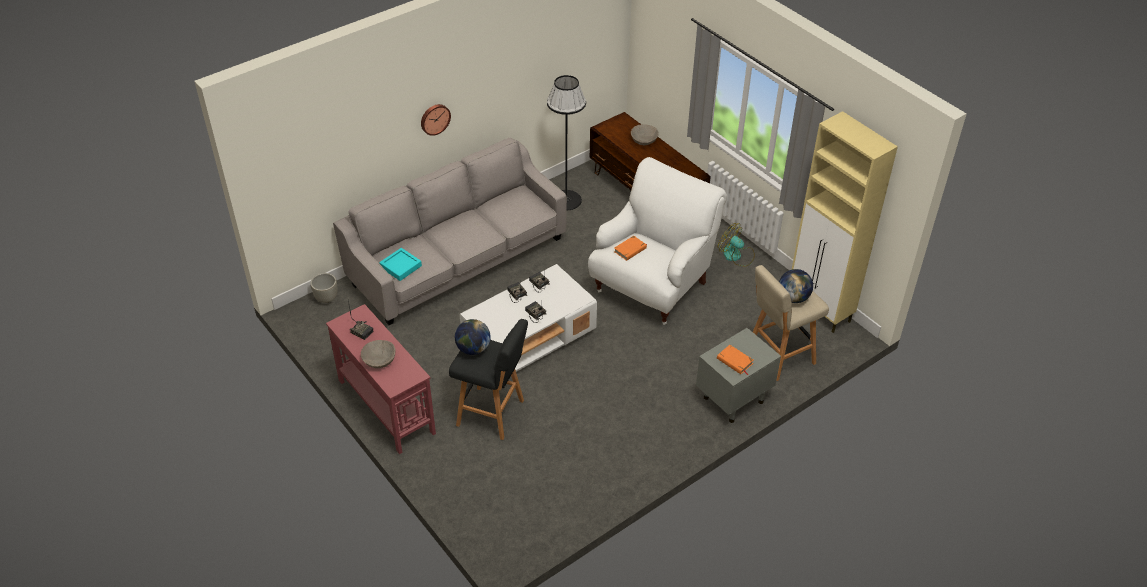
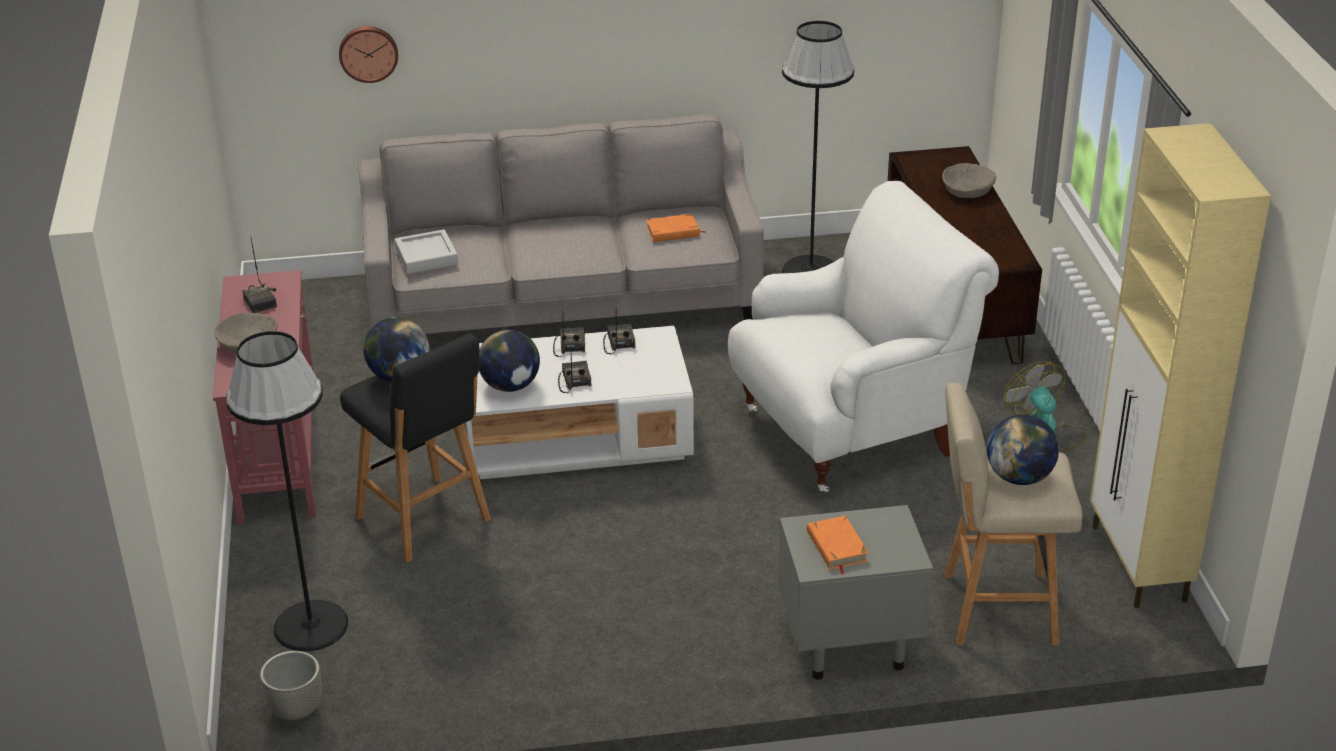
camera: 30 degrees right, 10 degrees down
(326, 298) = (328, 292): grey planter -> grey planter (296, 710)
(400, 266) = (426, 257): turquoise tray -> grey tray
(434, 119) = (573, 35): wall clock -> wall clock (368, 53)
(485, 493) = (310, 626): none -> black floor lamp
(506, 328) = (510, 386): none -> globe
(630, 250) = (796, 329): orange book -> orange book (673, 232)

